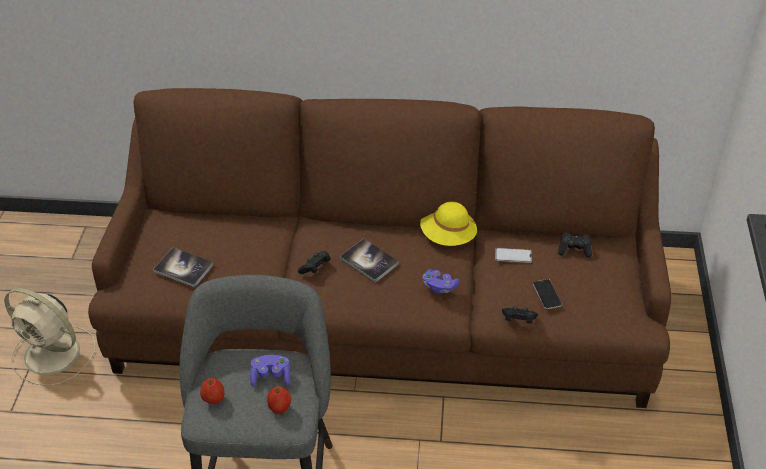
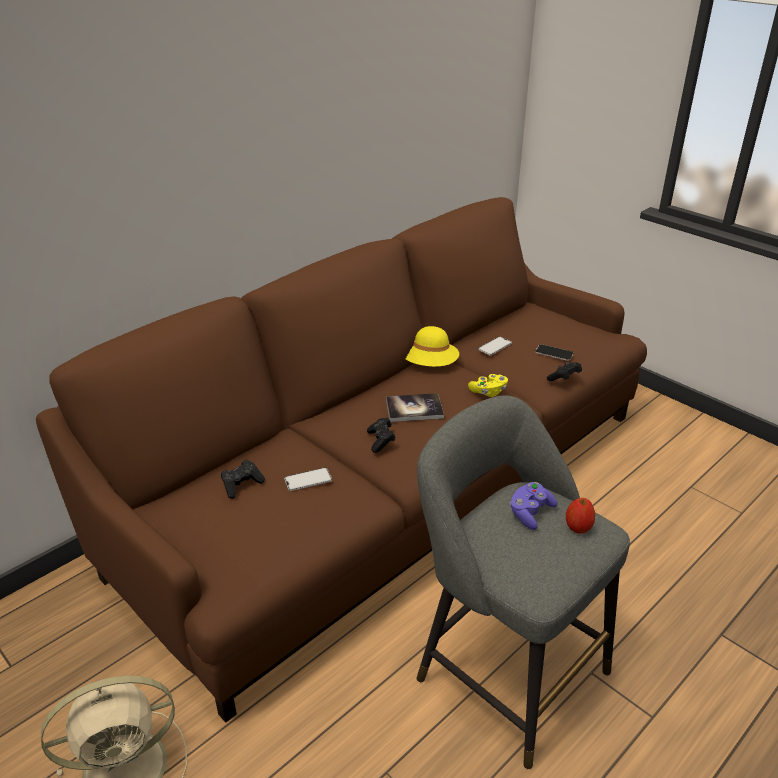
camera: 50 degrees left, 10 degrees down
(183, 268) = (266, 522): book -> none
(214, 399) = (522, 567): apple -> none
(240, 260) = (308, 479): none -> phone
(439, 287) = (488, 392): purple game controller -> yellow game controller
(574, 250) = (521, 322): black game controller -> black game controller (242, 485)

